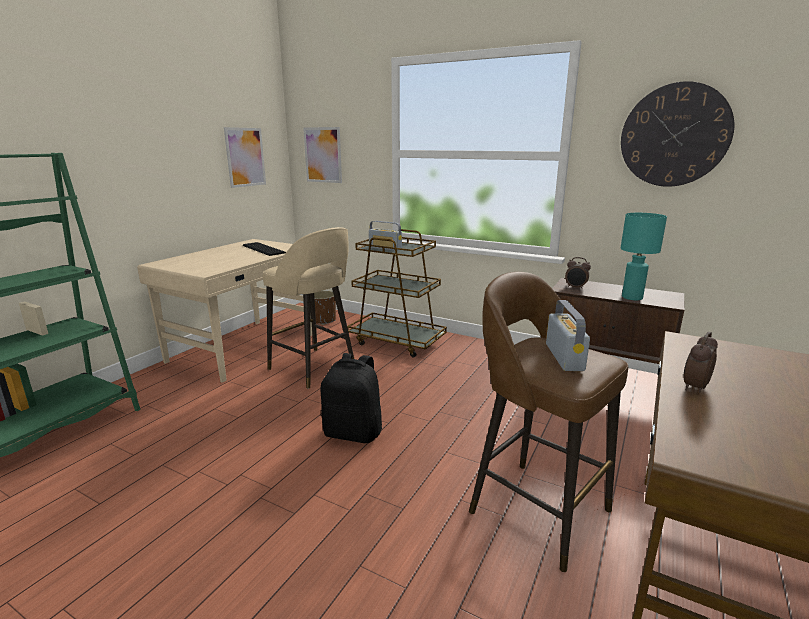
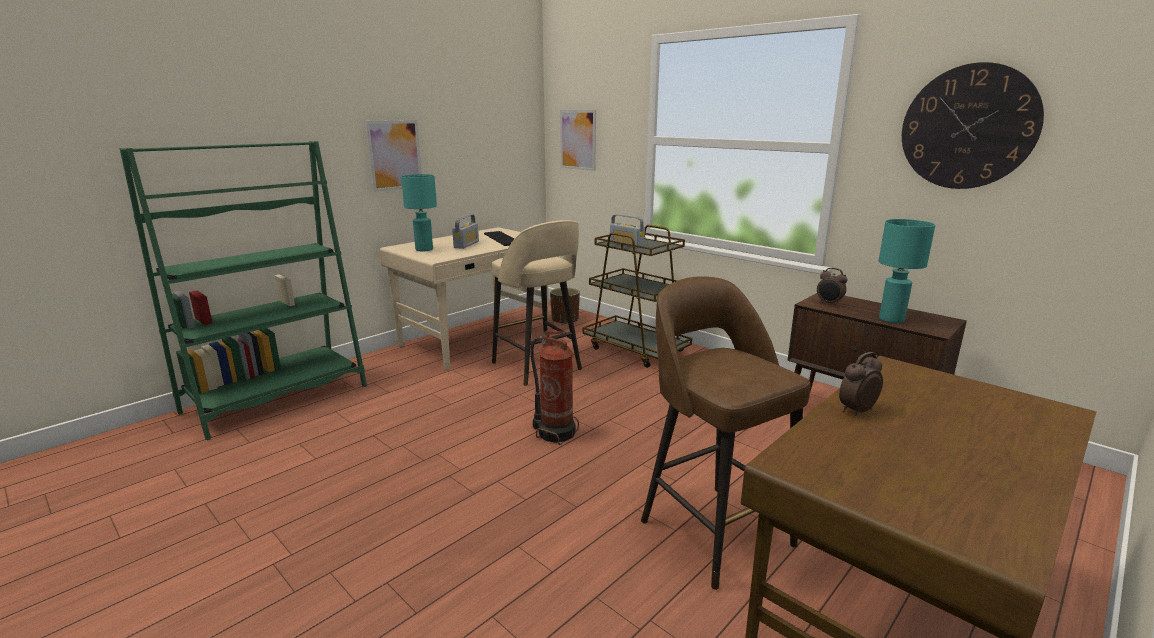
camera: 15 degrees right, 0 degrees up
(188, 264) = (424, 249): none -> turquoise table lamp
(245, 157) = (496, 142): picture -> picture (395, 155)
(354, 432) = (555, 432): black backpack -> fire extinguisher
(564, 357) = (737, 368): radio -> radio (466, 244)

